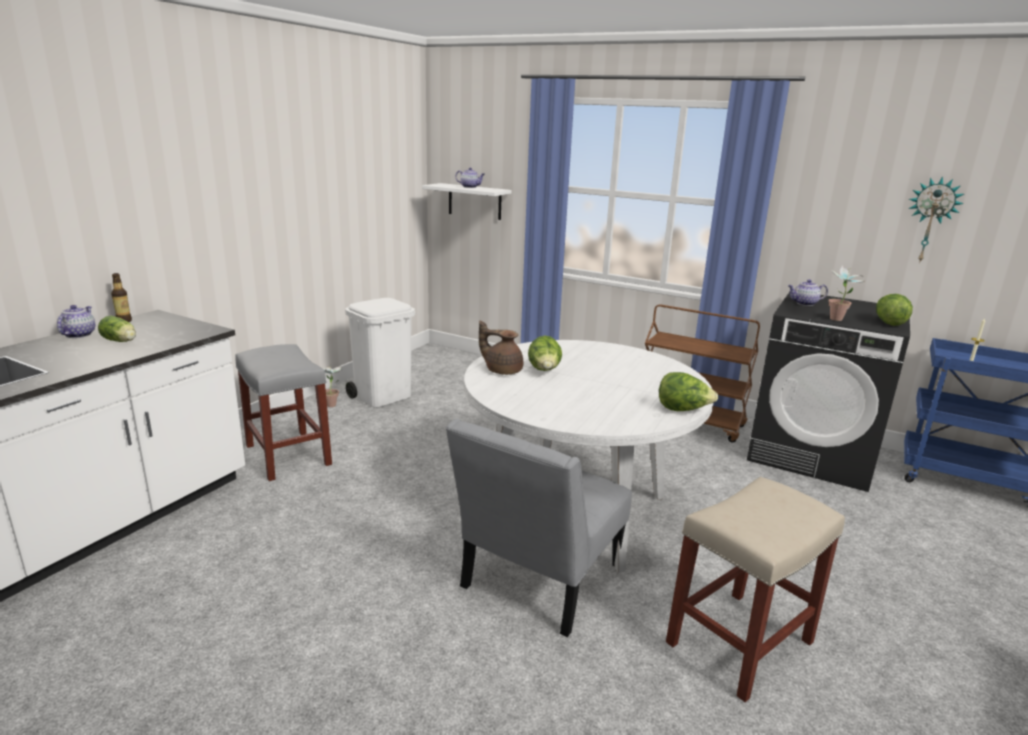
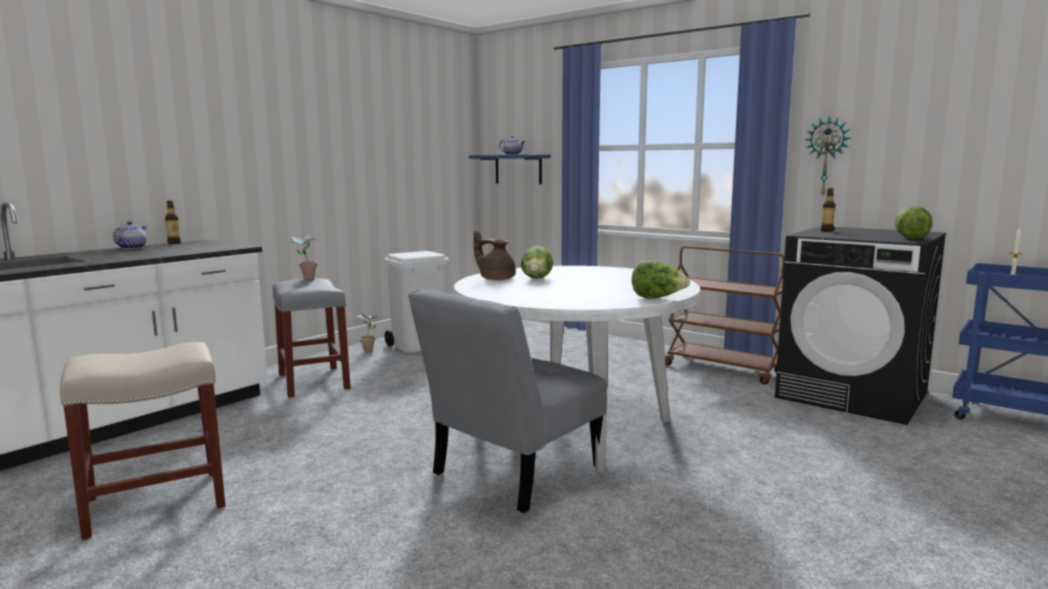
camera: 10 degrees right, 10 degrees down
(121, 341) = (162, 250): lettuce -> none
(474, 201) = (518, 169): white shelf -> blue shelf
(740, 641) = (708, 527): beige stool -> beige stool (158, 501)
(804, 303) = (826, 231): teapot -> bottle
(837, 320) = (853, 237): potted plant -> potted plant (306, 279)
(930, 220) = (955, 139): wall clock -> wall clock (826, 157)

